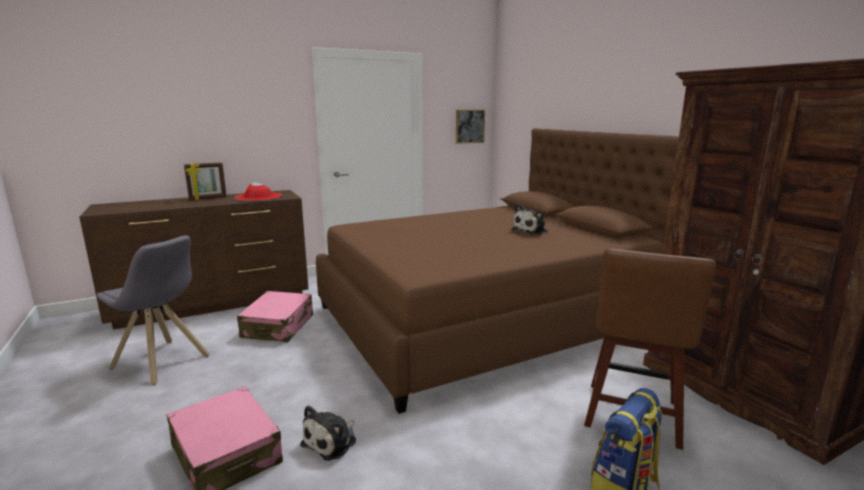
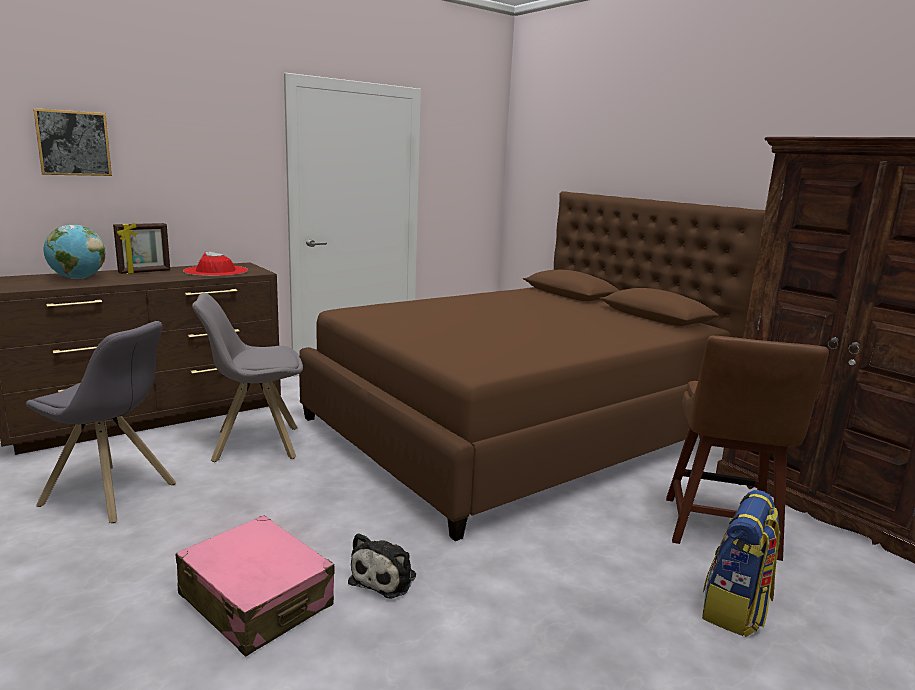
camera: 10 degrees left, 0 degrees up
(157, 204) = (78, 278): none -> globe
(278, 326) = (255, 444): pink suitcase -> grey chair
(469, 126) = (475, 185): picture -> picture (73, 143)
(531, 231) = (578, 318): plush toy -> none

